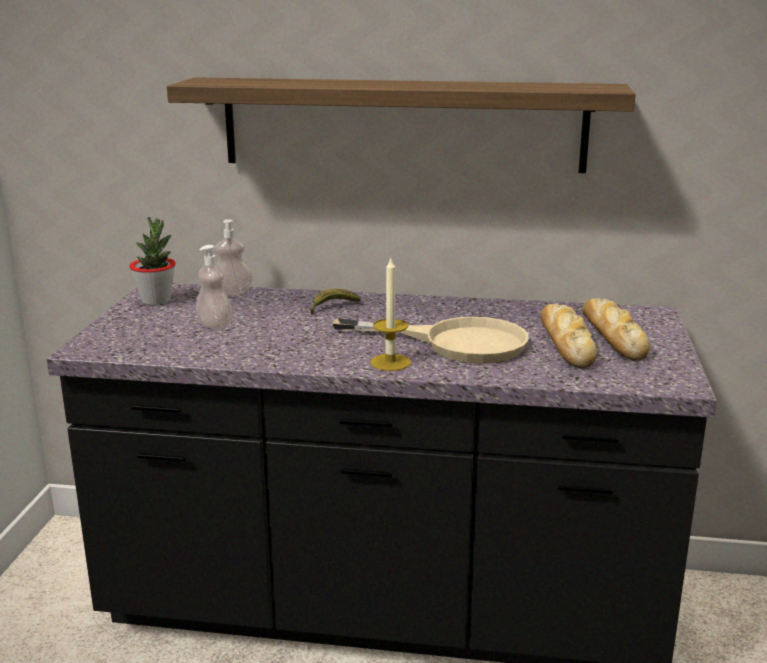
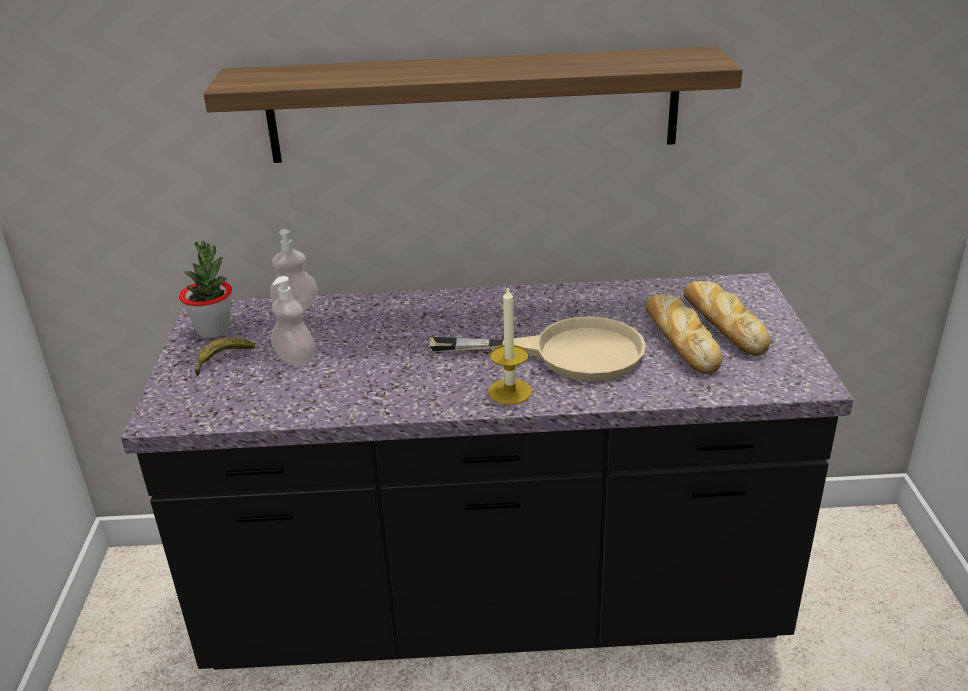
camera: 10 degrees left, 10 degrees up
(332, 307) = (416, 316): banana -> banana (222, 360)

